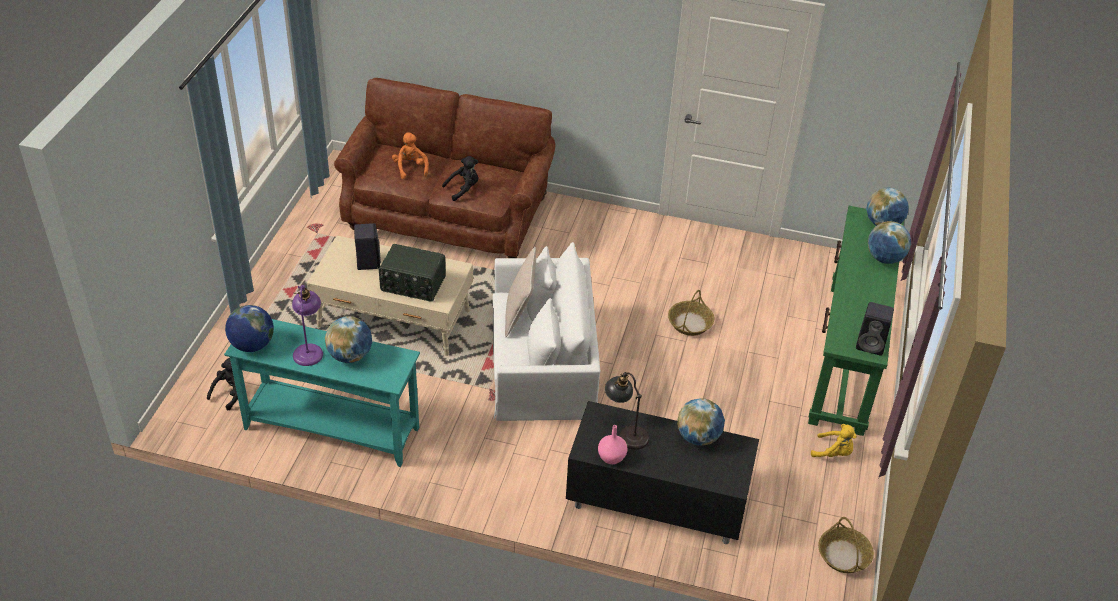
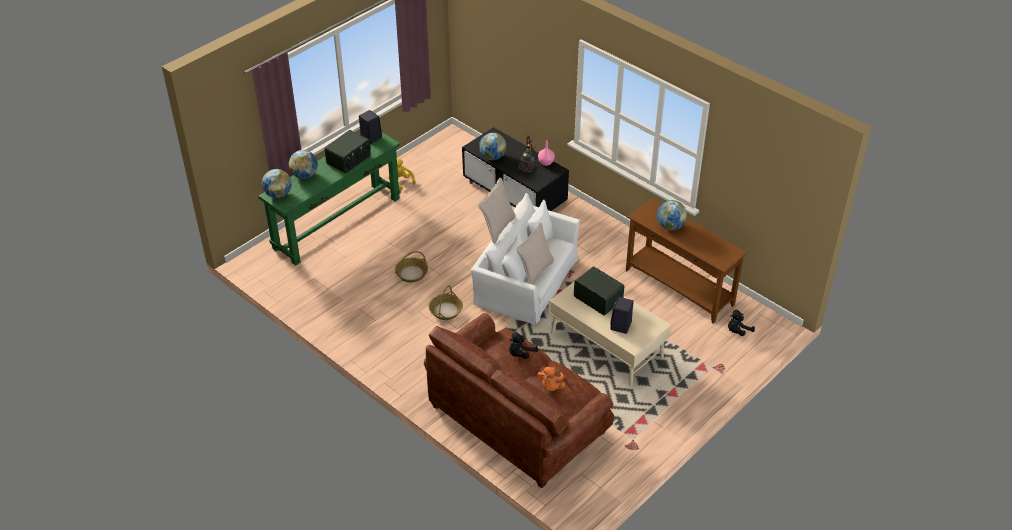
camera: 150 degrees left, 0 degrees up
(252, 345) = (728, 251): globe -> none
(308, 345) = (693, 240): purple table lamp -> none
(331, 428) = (680, 287): turquoise console table -> brown console table
(463, 189) = (520, 353): black plush toy -> black plush toy turned 45 degrees counterclockwise
(585, 284) = (497, 228): none -> beige pillow
(844, 556) = (444, 143): basket -> basket (445, 310)
(858, 299) = (349, 160): none -> radio

